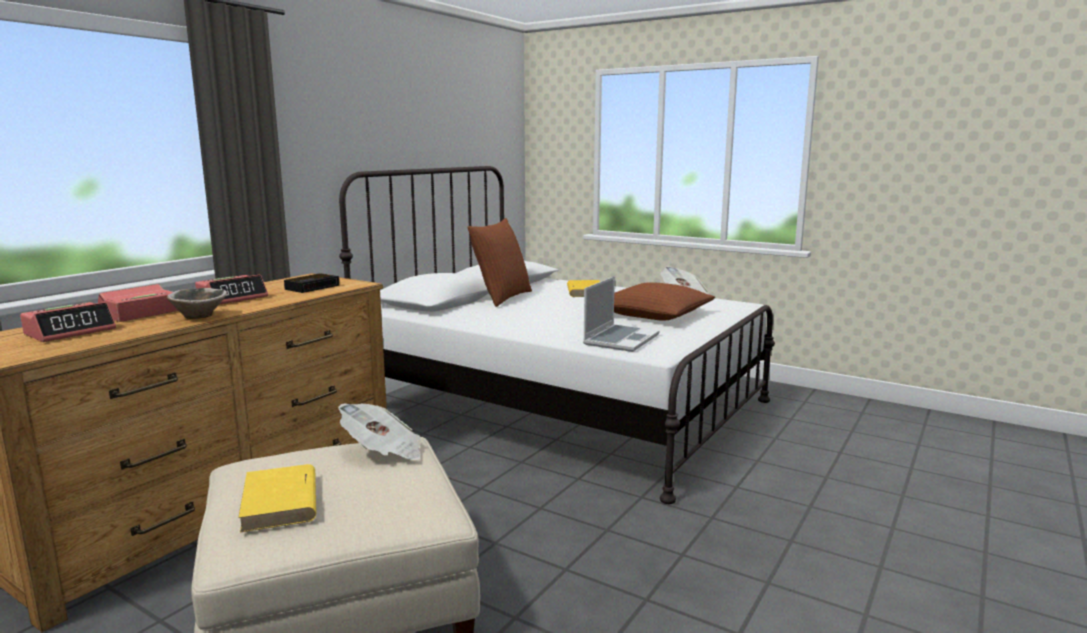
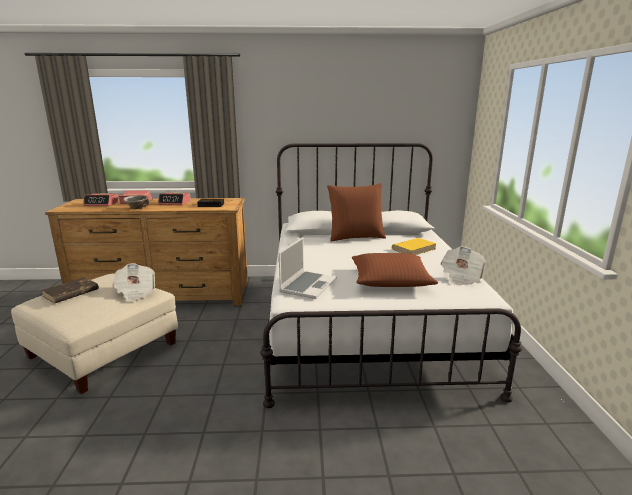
camera: 55 degrees right, 5 degrees up
(280, 502) = (70, 293): yellow book -> brown book
(620, 339) = (308, 285): laptop -> laptop turned 60 degrees counterclockwise

